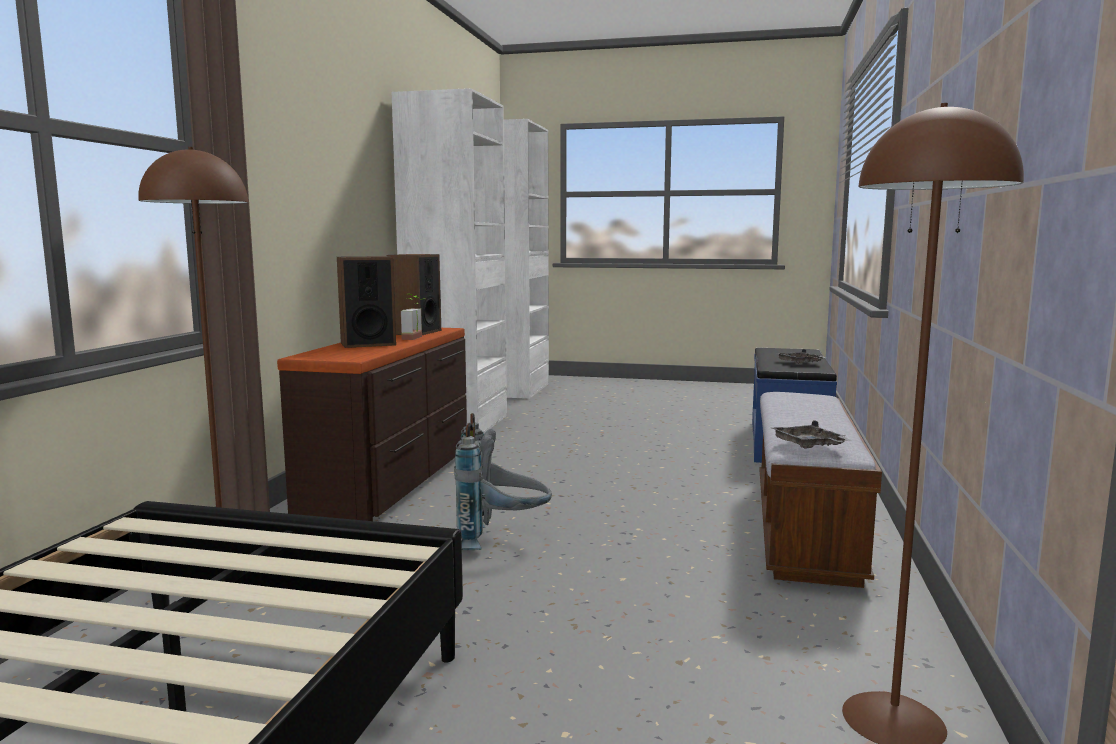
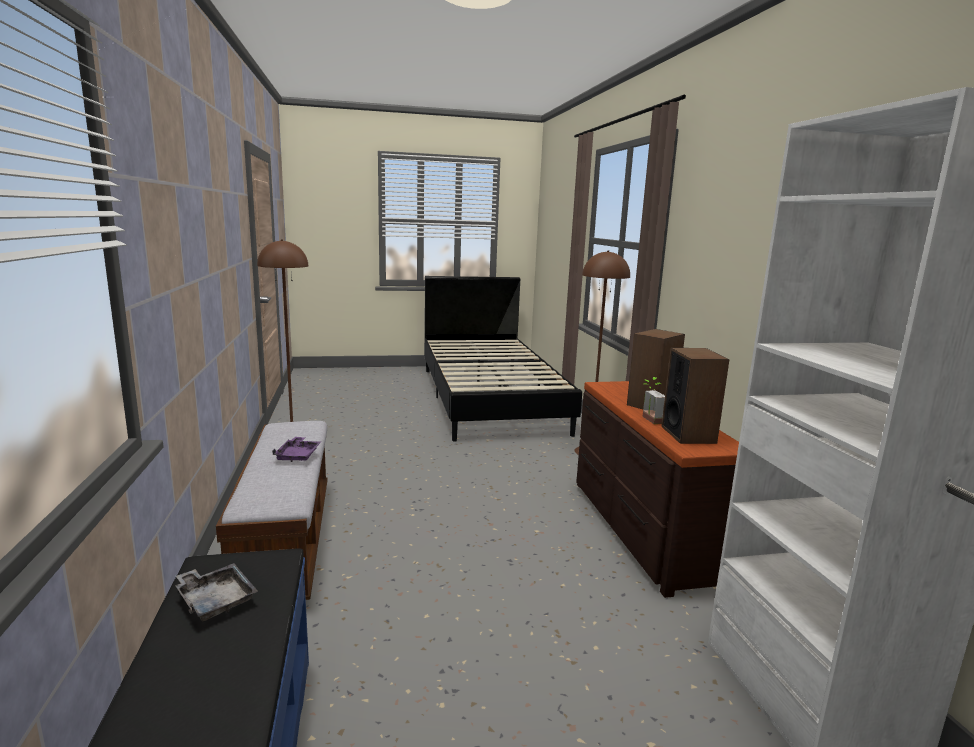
camera: 155 degrees right, 5 degrees up
(501, 540) = (491, 490): grey backpack -> none
(790, 416) = (298, 455): none -> purple tray
(809, 445) = (300, 425): grey tray -> none

